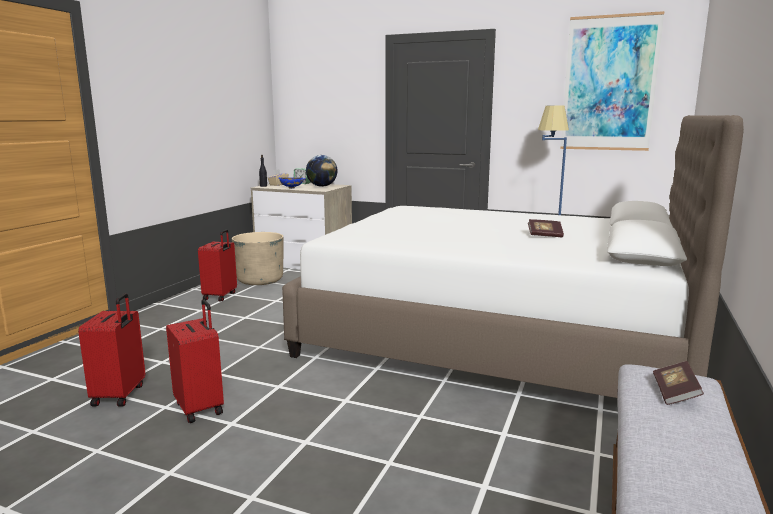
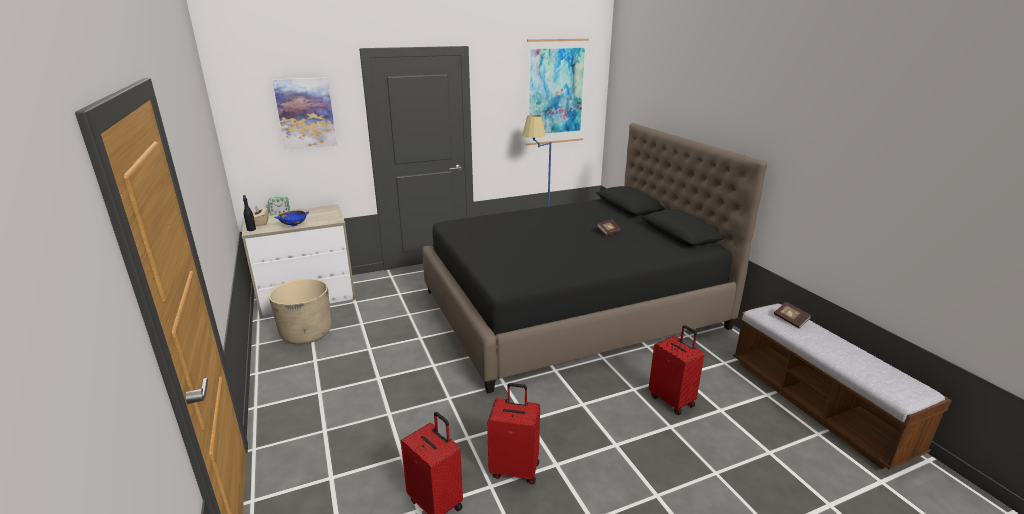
camera: 45 degrees left, 10 degrees up
(220, 296) = (305, 368): red suitcase -> red suitcase (672, 400)
(322, 186) = (316, 213): globe -> none
(335, 95) = (305, 113): none -> picture
(495, 336) = (571, 309): white bed -> black bed

